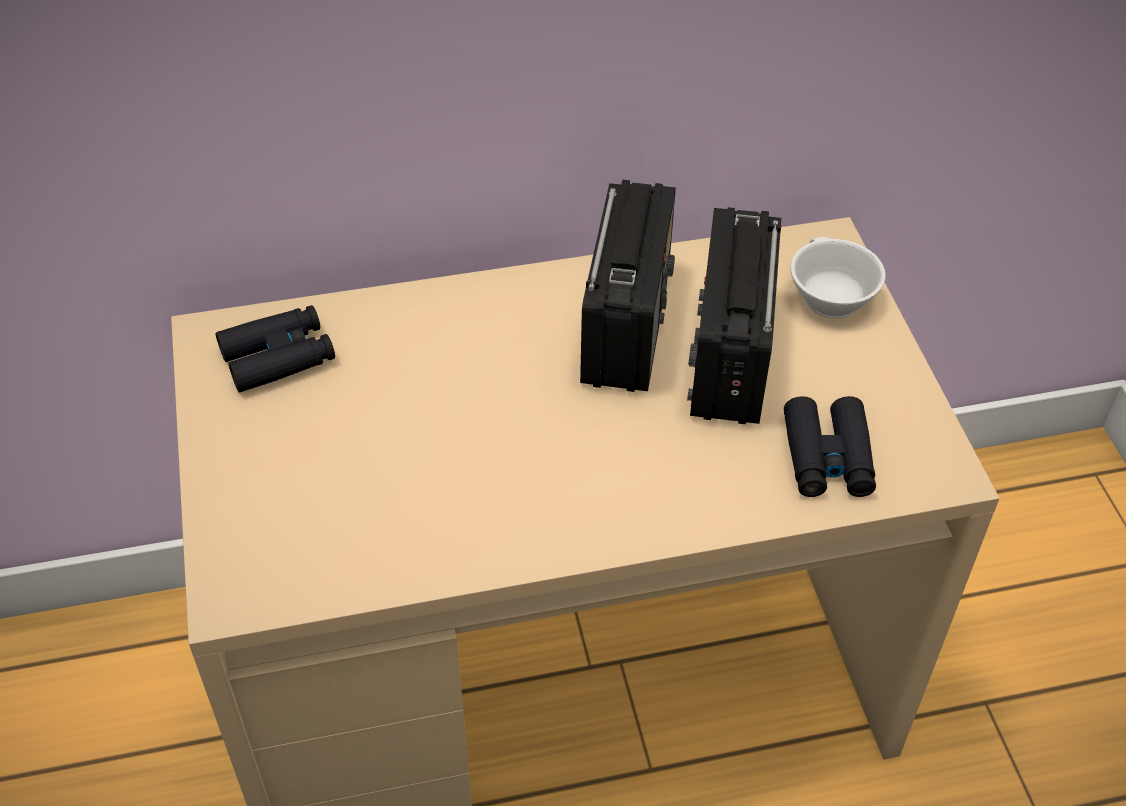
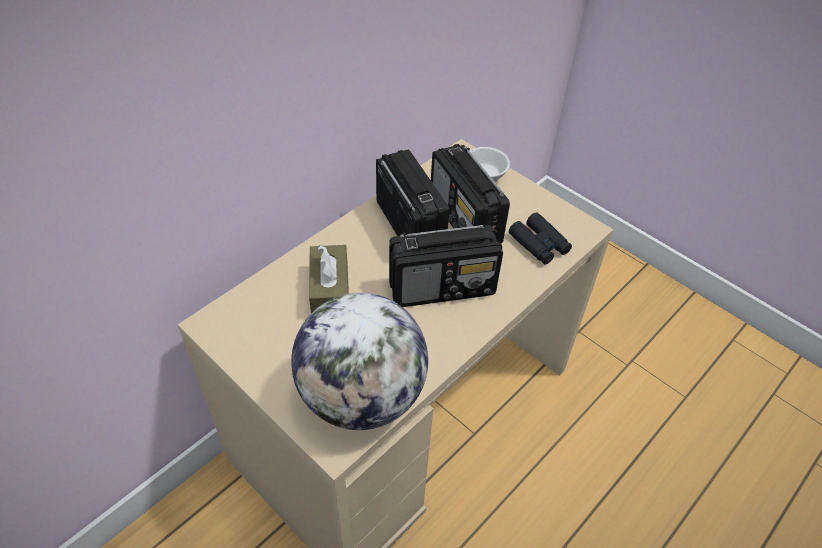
camera: 35 degrees left, 0 degrees up
(278, 357) = (255, 317): black binoculars -> none
(327, 549) = (362, 396): none -> globe
(416, 368) = (330, 290): none -> brown tissue box
(593, 450) = (443, 288): none -> radio

